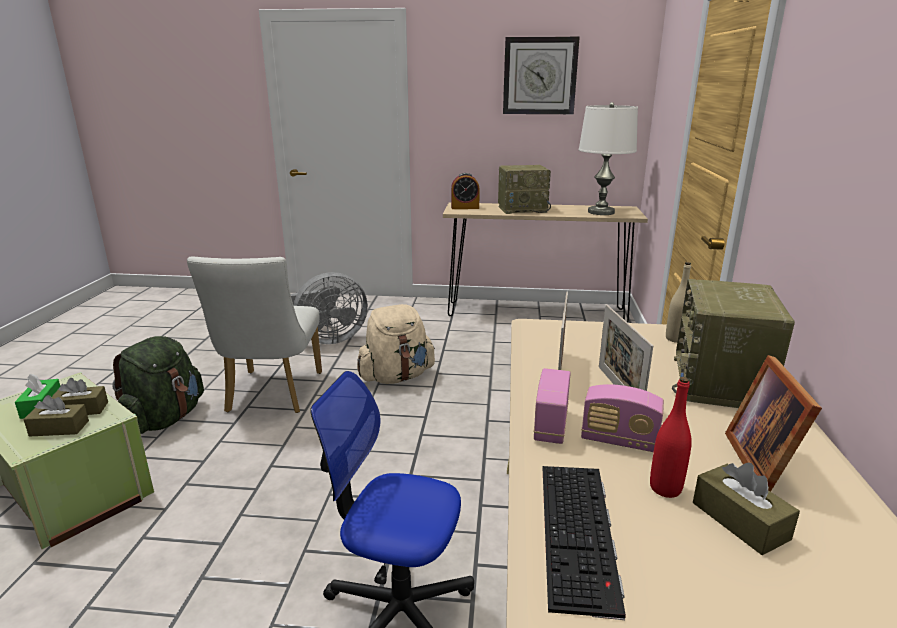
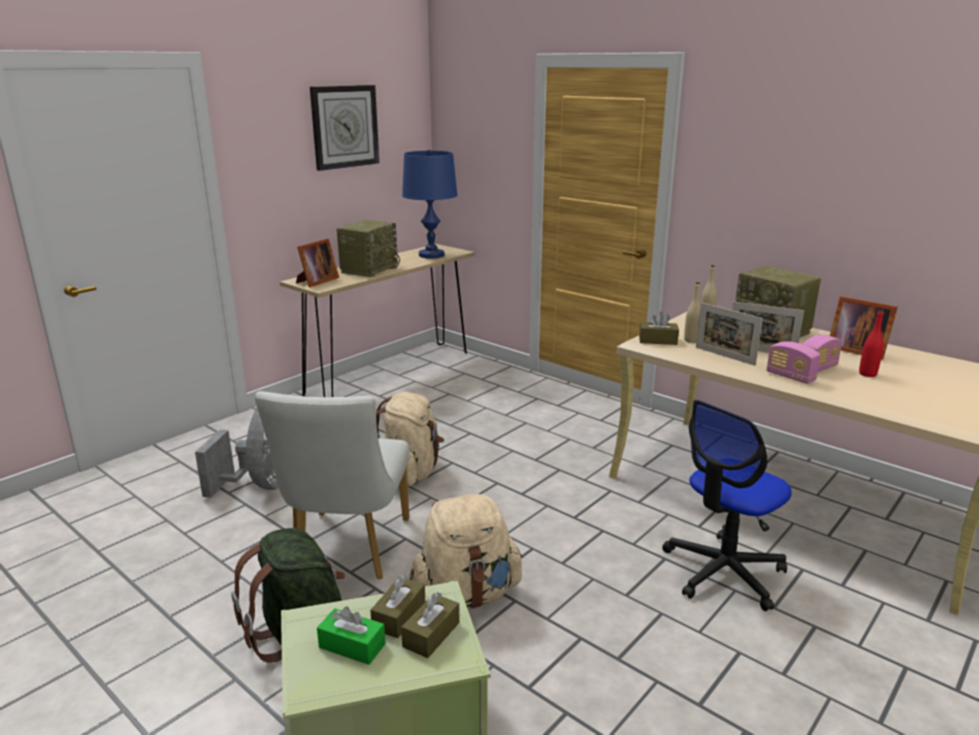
camera: 55 degrees left, 0 degrees up
(248, 463) = (466, 595): none -> beige backpack
(271, 395) = (348, 551): white chair -> white chair turned 60 degrees clockwise
(465, 207) = (316, 282): alarm clock -> picture frame
(580, 534) = (897, 400): keyboard -> none
(582, 345) = (691, 340): none -> beige bottle
(601, 212) = (431, 255): white table lamp -> blue table lamp
(739, 521) = (899, 370): brown tissue box -> brown tissue box (658, 340)

